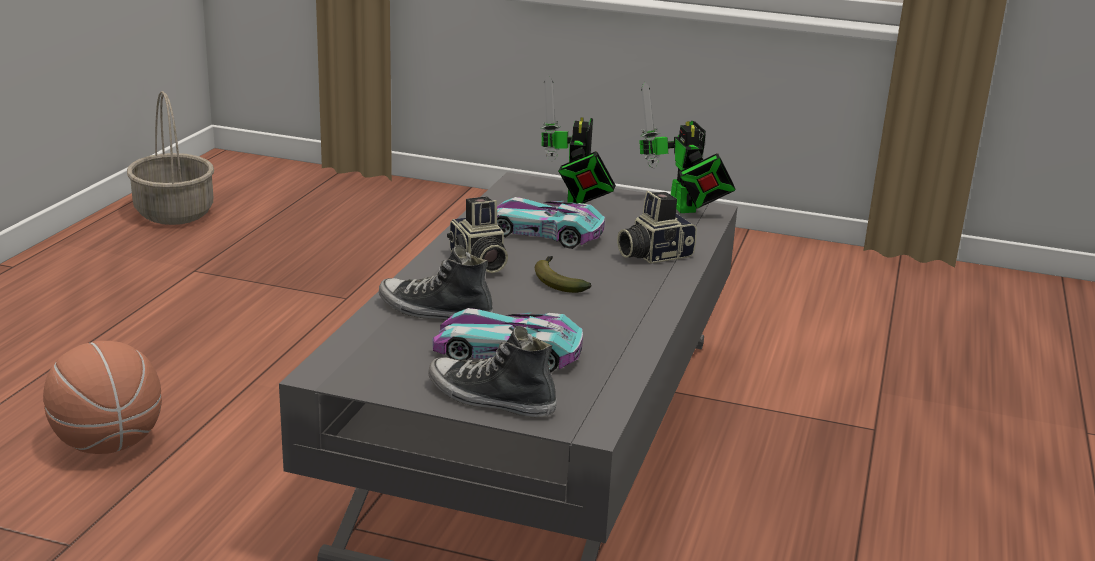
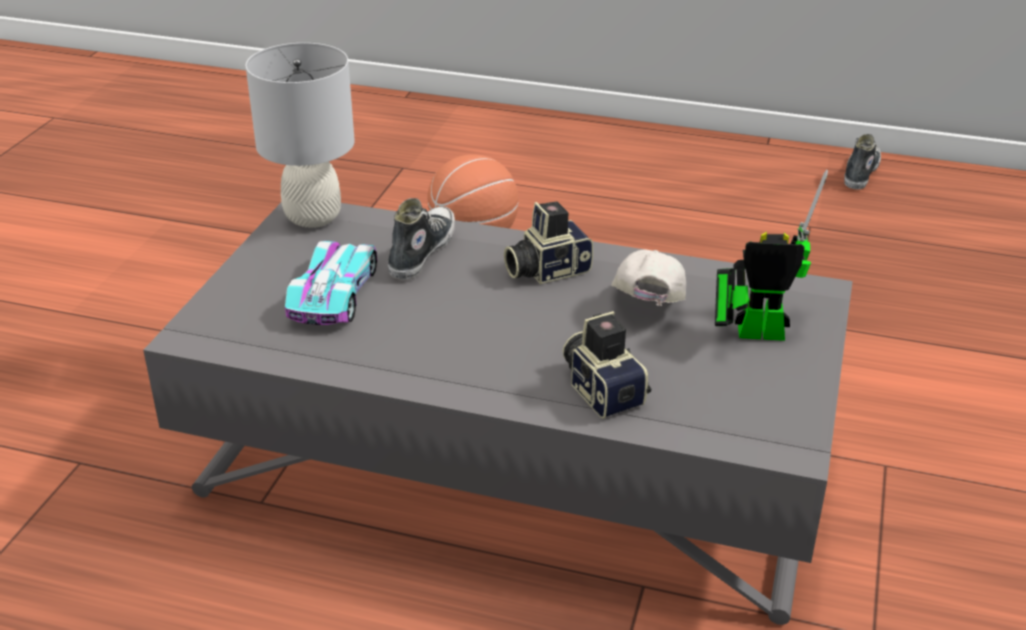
camera: 90 degrees right, 10 degrees up
(173, 212) = (946, 194): basket -> none
(345, 366) = (313, 218): none -> grey table lamp
(490, 399) = (245, 286): shoe -> shoe (860, 173)
(543, 233) = (646, 309): toy car -> white cap
(557, 281) = (507, 319): banana -> none
(684, 209) = (784, 425): toy robot -> none

